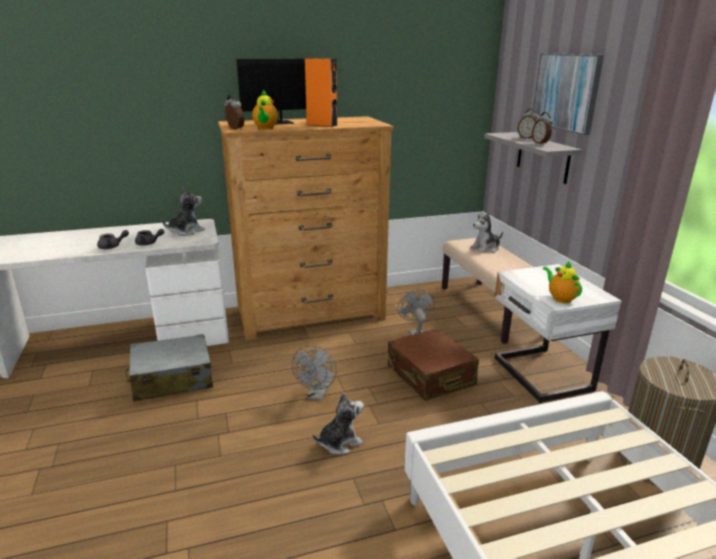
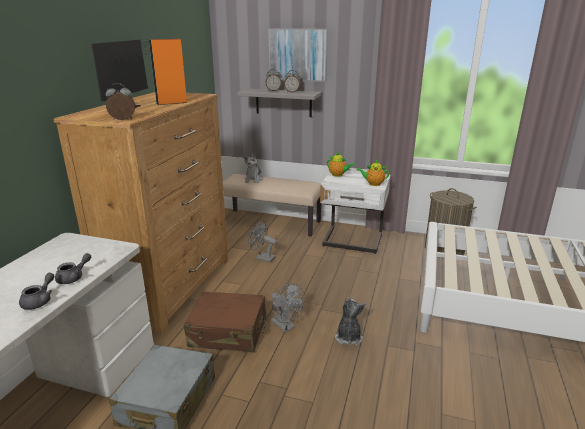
camera: 55 degrees left, 0 degrees up
(186, 231) = (77, 251): plush toy -> none
(265, 128) = (144, 113): teapot -> teapot (338, 175)
(430, 375) = (314, 273): brown suitcase -> brown suitcase (228, 332)

